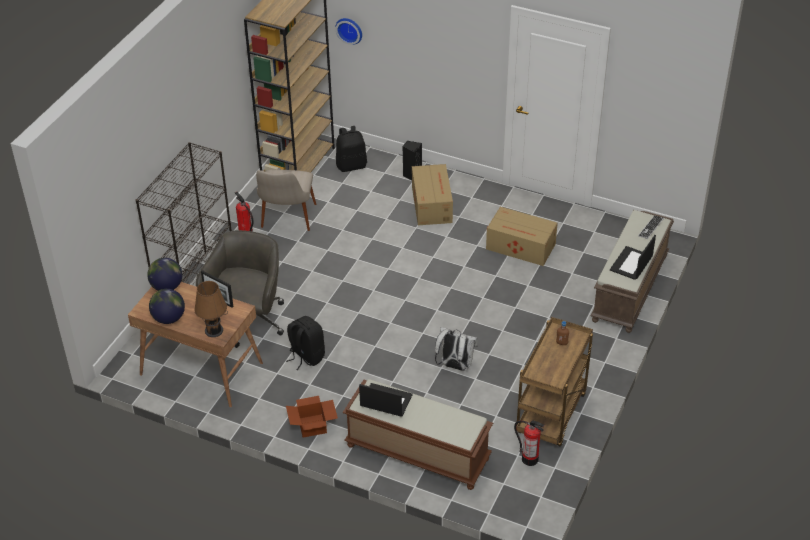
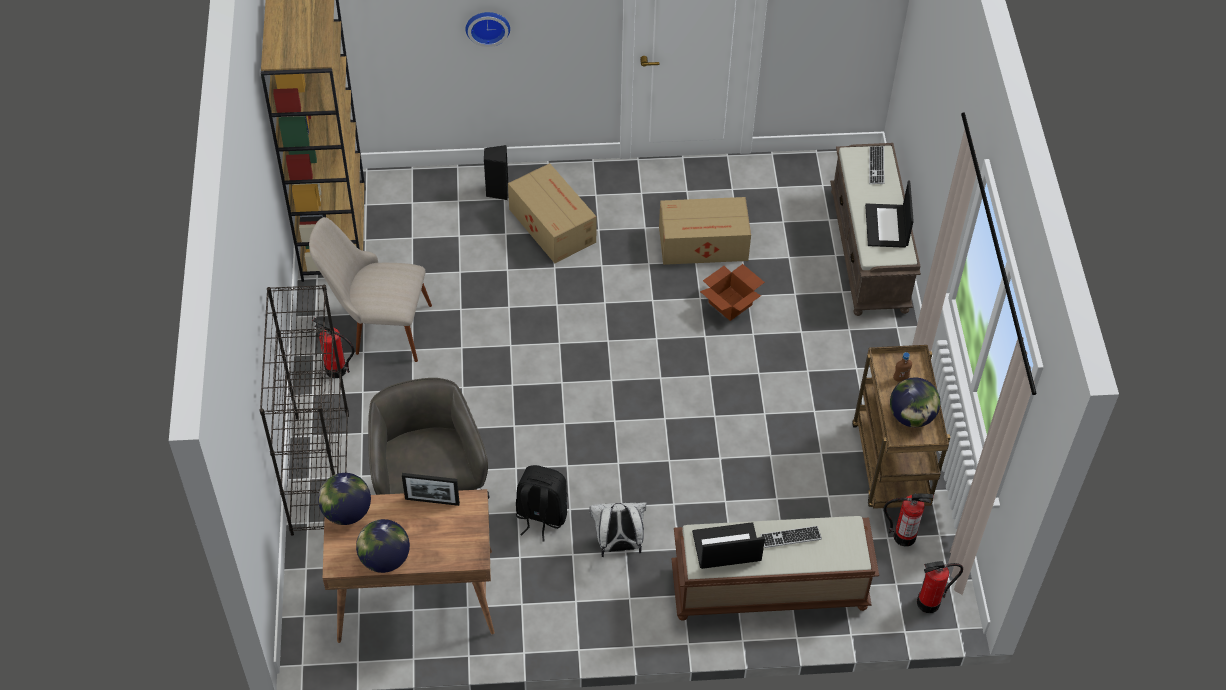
camera: 30 degrees left, 10 degrees up
(214, 329) = (457, 548): brown table lamp -> none
(287, 222) = (378, 327): beige chair -> beige chair turned 120 degrees clockwise
(313, 426) = (618, 611): cardboard box -> cardboard box (731, 303)
(350, 30) = (368, 23): wall clock -> wall clock (487, 26)
(351, 165) = (407, 206): black backpack -> none
(430, 412) = (790, 537): none -> keyboard
(454, 366) = (734, 448): white backpack -> white backpack (618, 545)
(517, 503) = (928, 603): none -> fire extinguisher
(552, 367) = (911, 416): none -> globe

